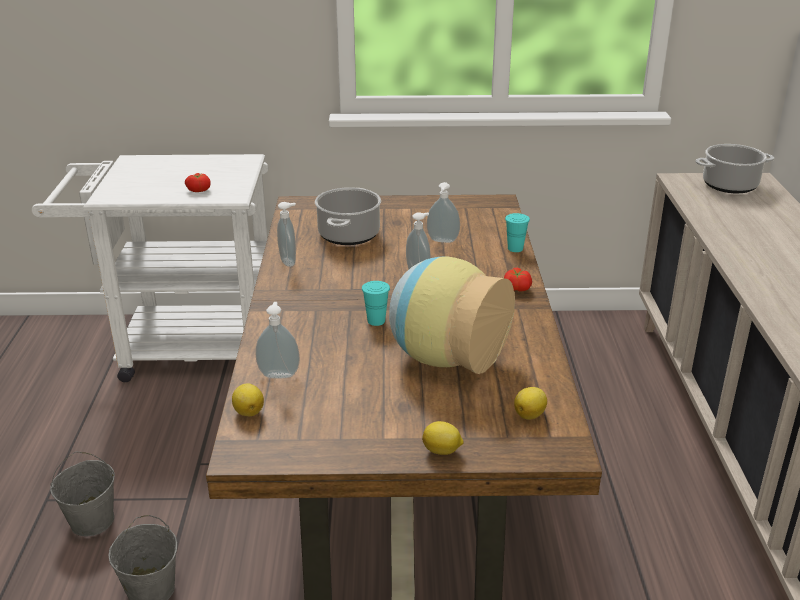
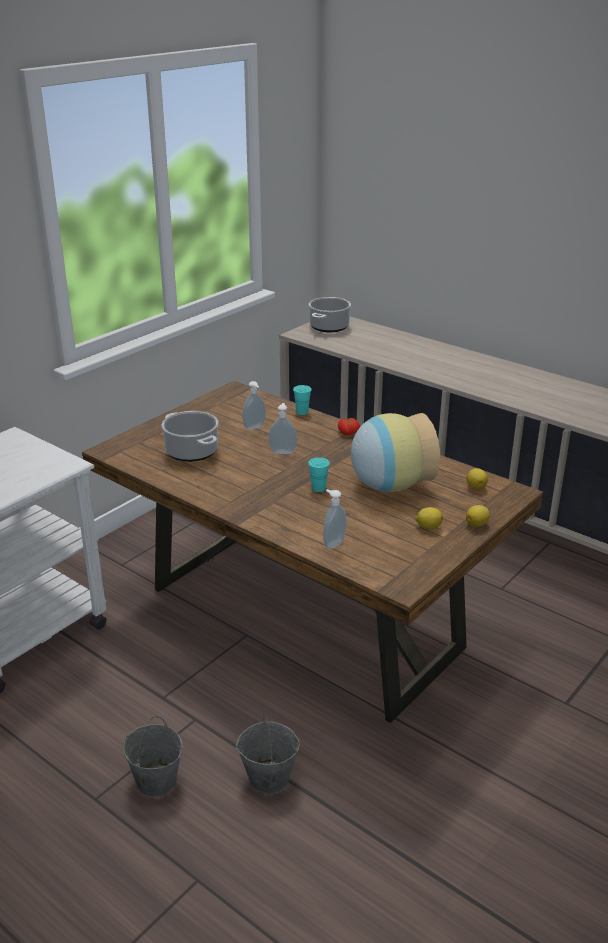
camera: 50 degrees left, 0 degrees up
(199, 190) = (31, 472): tomato -> none
(249, 411) = (361, 569): lemon -> lemon (428, 527)
(289, 262) = (193, 486): soap dispenser -> none

